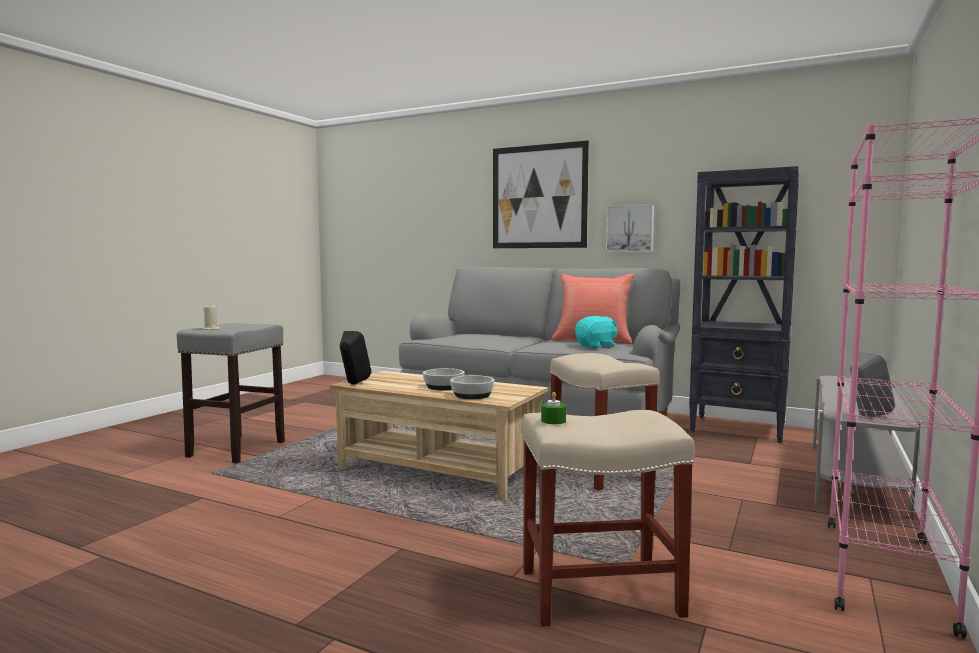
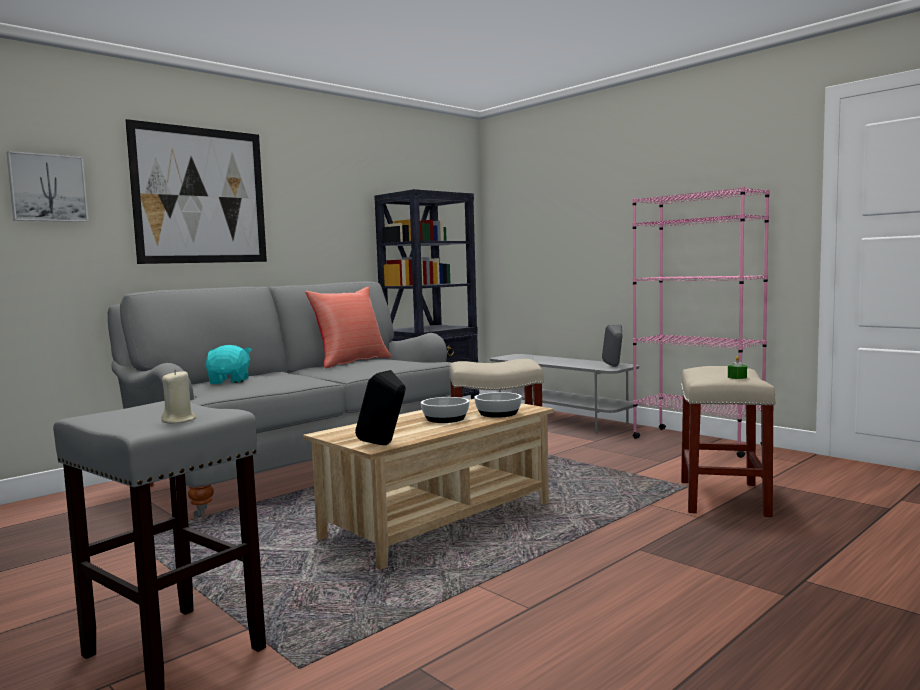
camera: 70 degrees left, 0 degrees up
(596, 346) = (394, 362): turquoise plush toy -> turquoise plush toy (230, 381)
(630, 228) = (309, 240): picture -> picture (47, 188)

